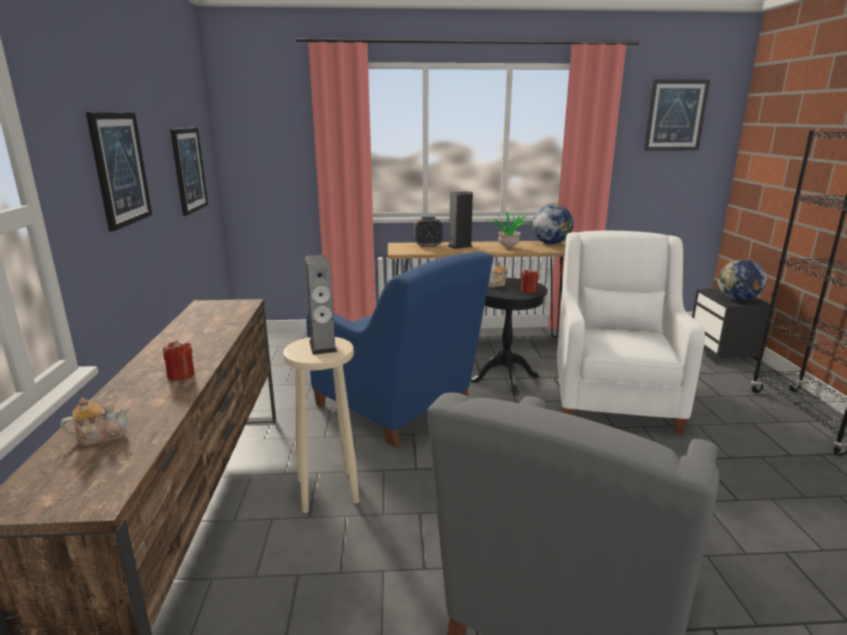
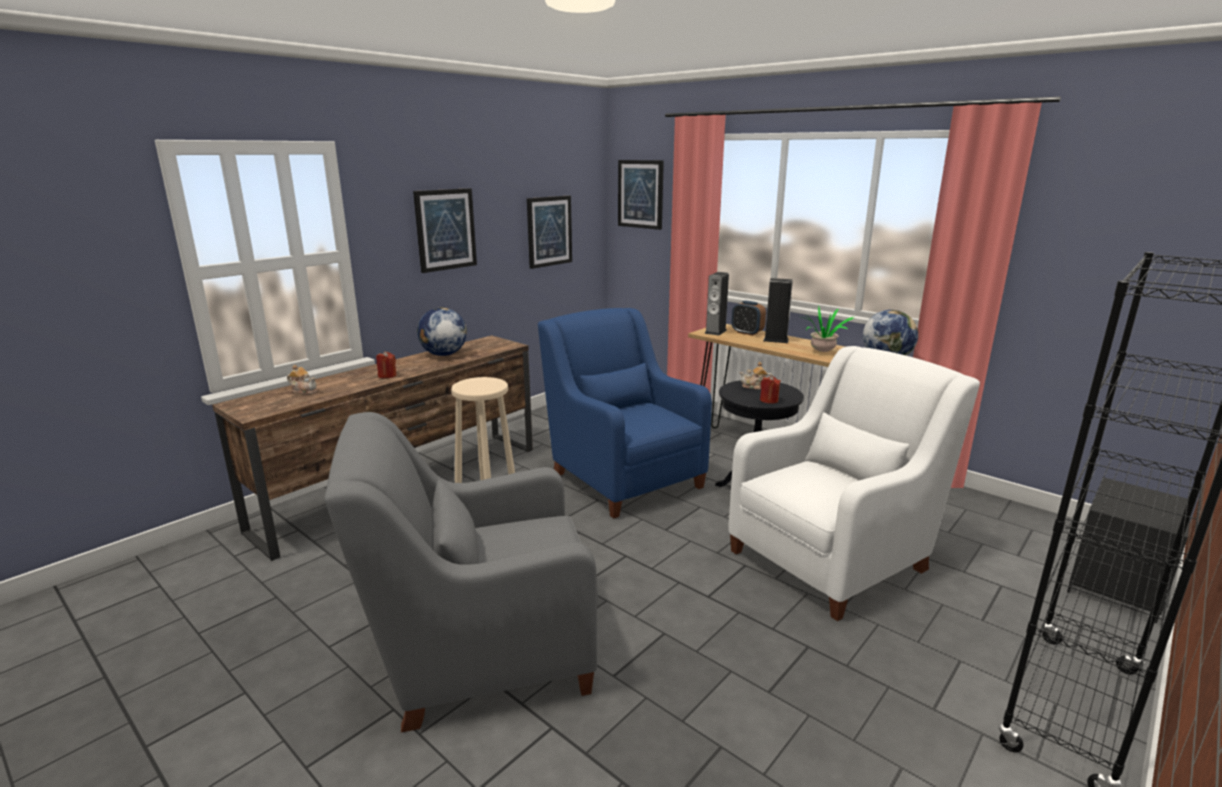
camera: 45 degrees right, 0 degrees up
(323, 346) = (483, 385): speaker -> speaker (715, 331)
(398, 406) = (623, 476): blue armchair -> blue armchair turned 150 degrees clockwise
(675, 115) = (1136, 205): picture -> picture (640, 194)
(737, 299) = (1136, 509): globe -> globe (443, 354)

